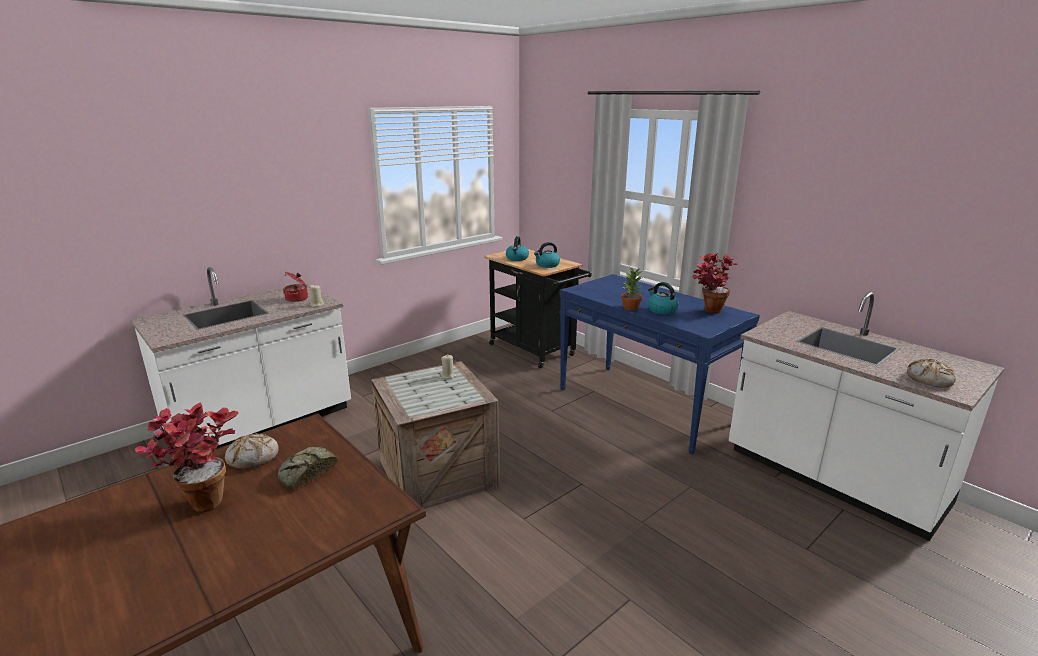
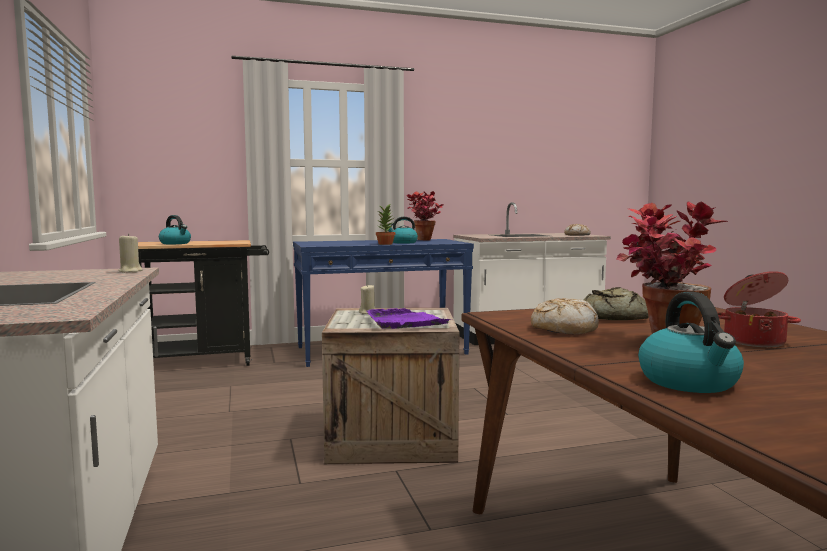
camera: 65 degrees left, 15 degrees down
(297, 298) = (65, 274): cooking pot -> cooking pot (753, 341)
(420, 397) = (405, 322): none -> purple tray
(547, 265) = (225, 242): kettle -> kettle (689, 382)

